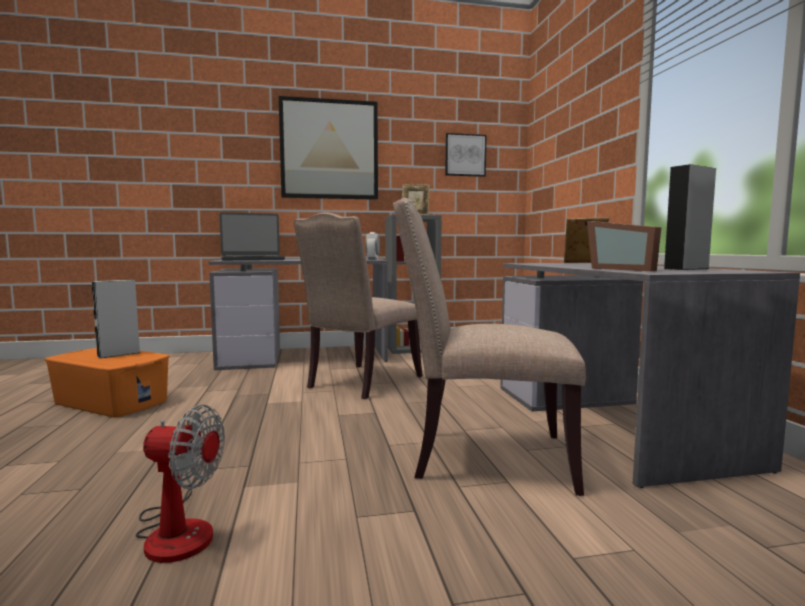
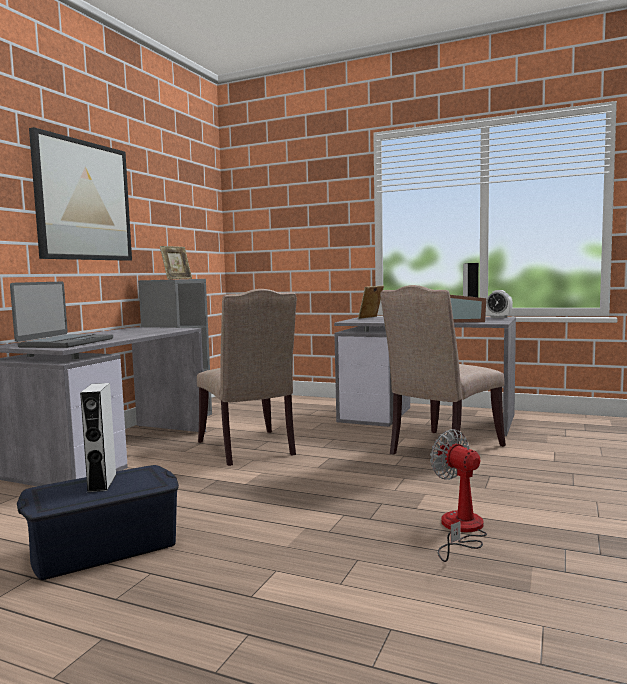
camera: 55 degrees left, 0 degrees up
(111, 402) = (104, 547): orange storage box -> blue storage box
(177, 529) = (460, 530): fan -> fan turned 75 degrees counterclockwise
(372, 259) = (172, 328): alarm clock -> alarm clock (498, 317)
(465, 155) = (187, 216): picture -> none

